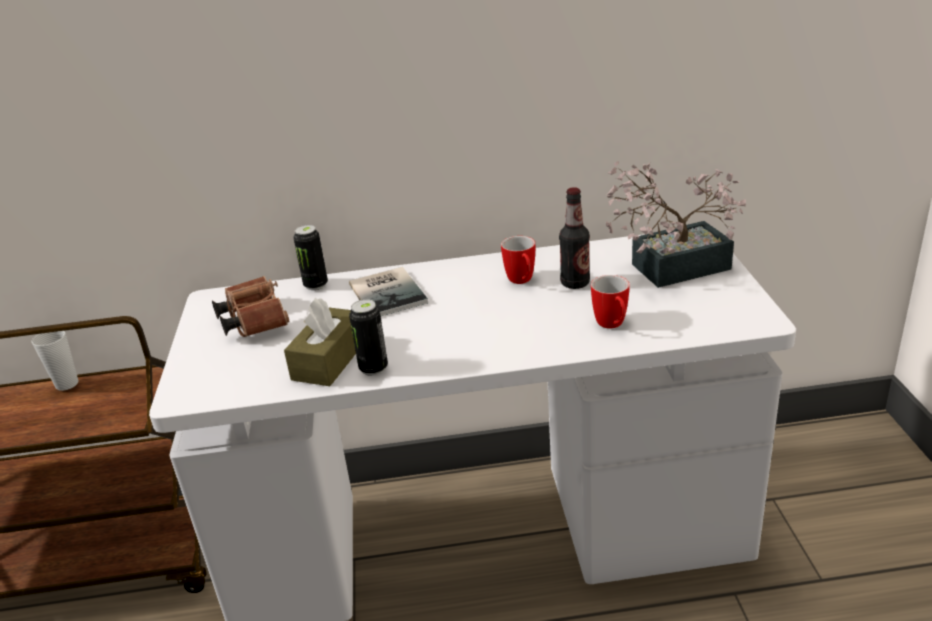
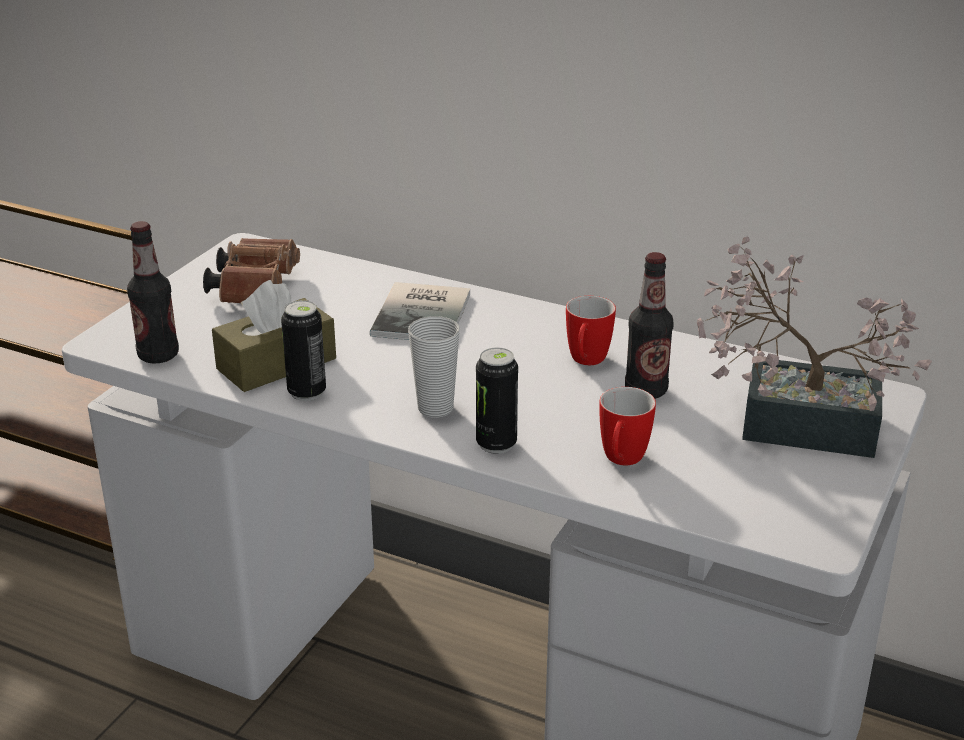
camera: 30 degrees right, 0 degrees up
(67, 384) = (91, 292): cup -> cup (435, 408)
(235, 389) = (158, 355): none -> bottle
(316, 285) = (361, 274): can -> can (496, 444)

